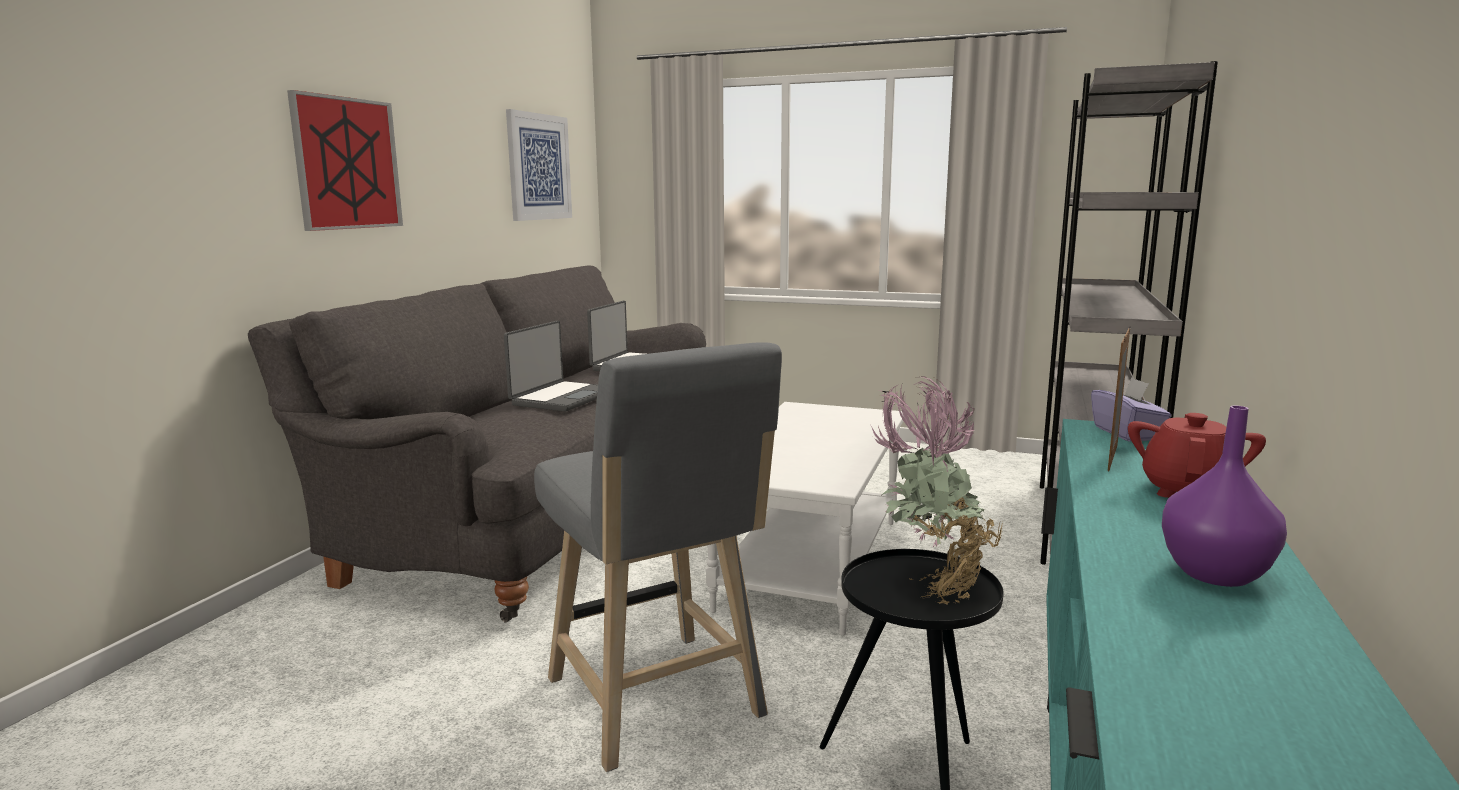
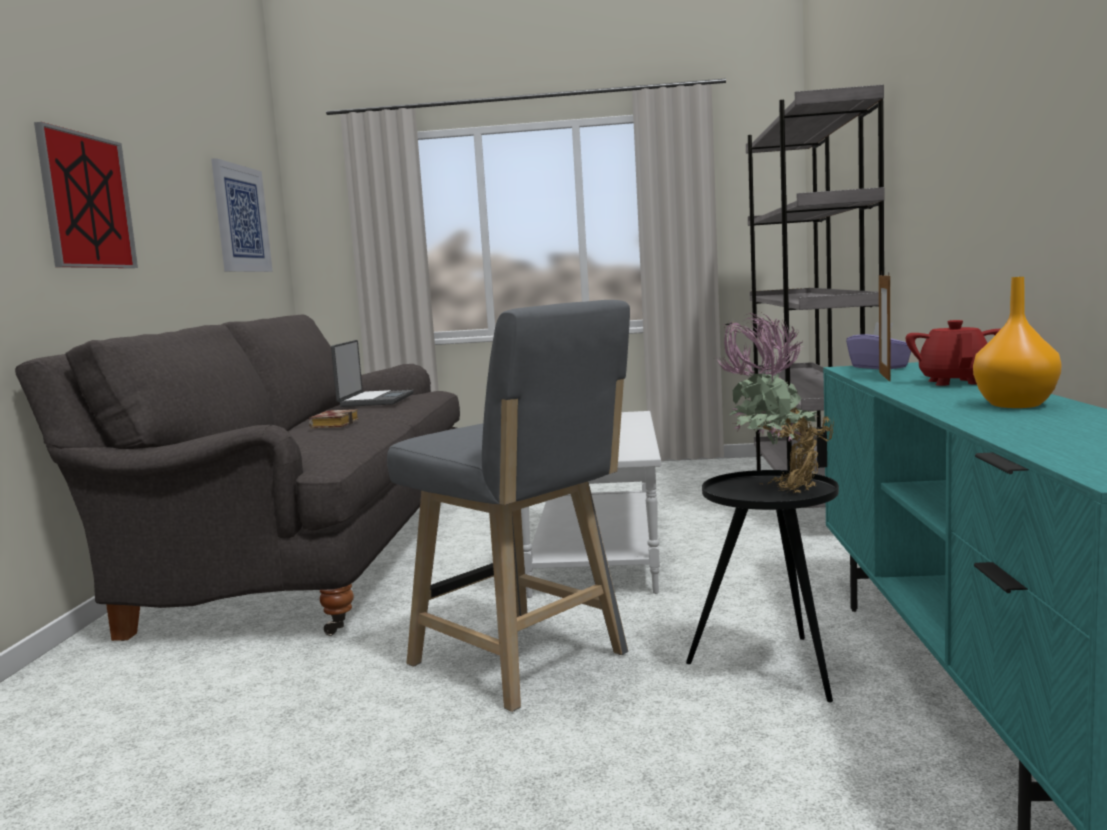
camera: 15 degrees left, 5 degrees down
(562, 398) = (334, 424): laptop -> book
(1213, 573) = (1014, 405): purple vase -> orange vase

